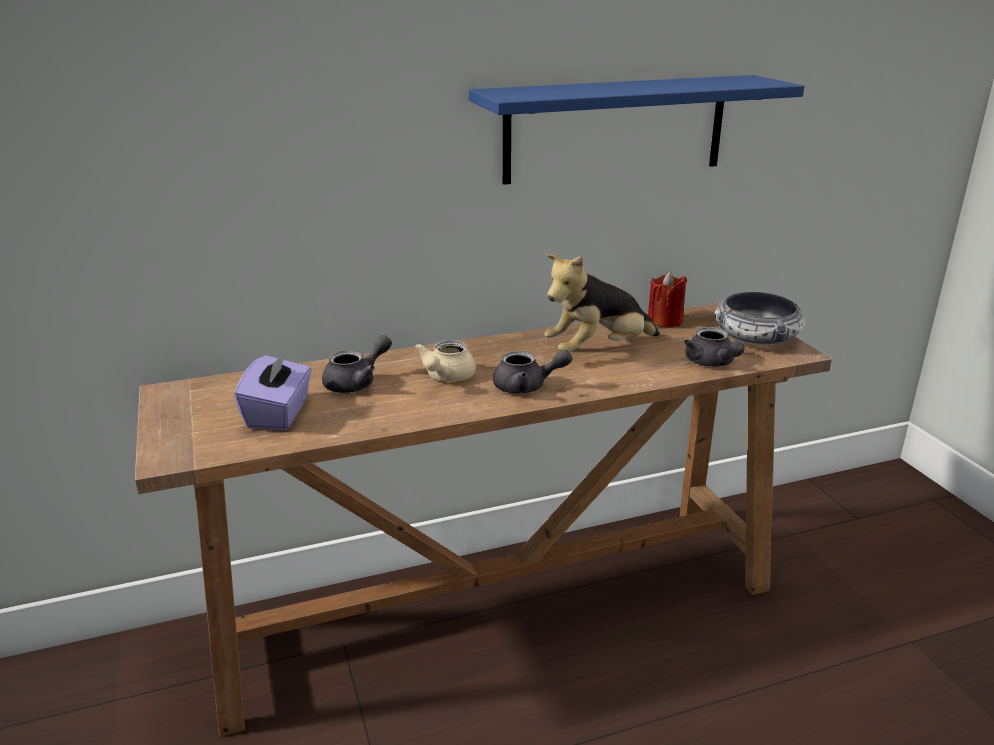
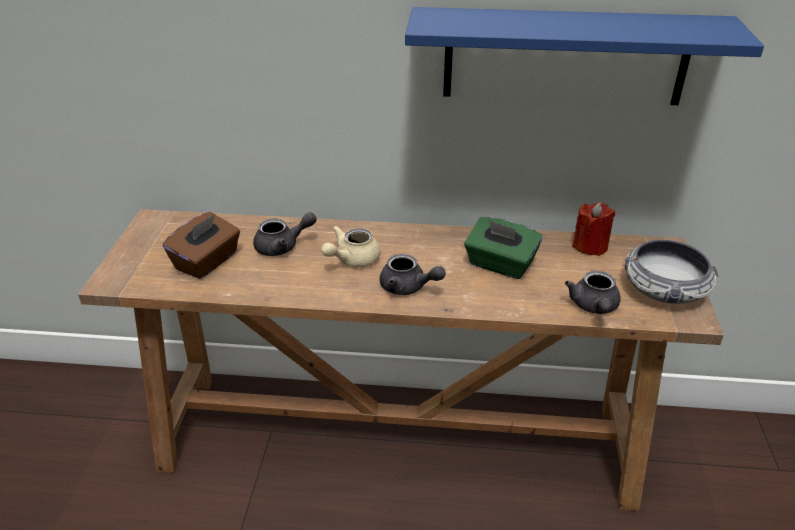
camera: 25 degrees right, 10 degrees up
(279, 414) = (207, 262): purple tissue box -> brown tissue box
(598, 351) = (500, 264): plush toy -> green tissue box

